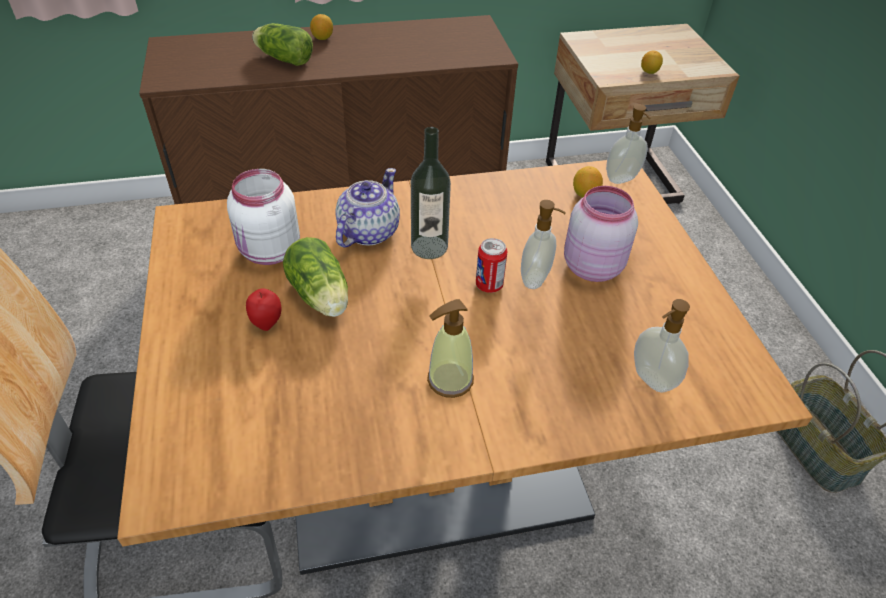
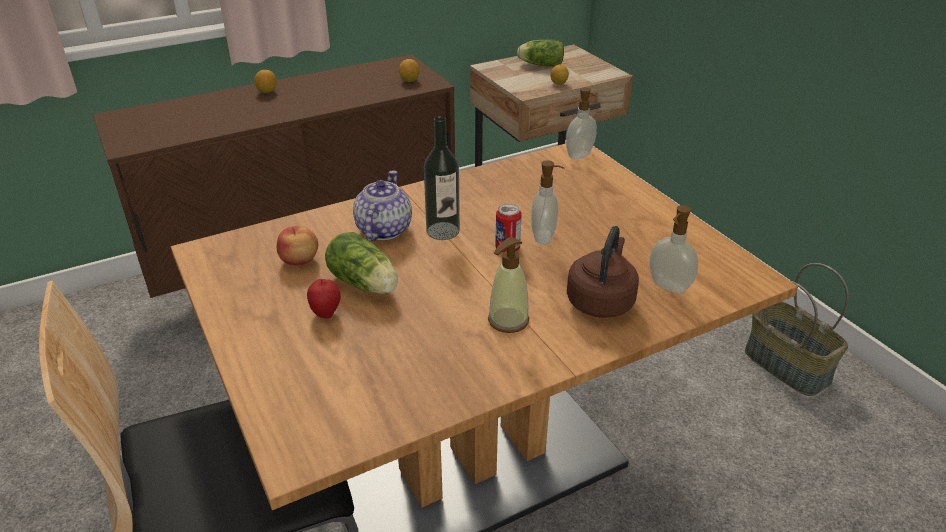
camera: 15 degrees left, 10 degrees down
(269, 252) = (300, 260): white jar -> apple
(283, 58) = (237, 112): lettuce -> lettuce (539, 65)
(564, 379) = (601, 301): none -> brown kettle
(585, 194) = (555, 171): lemon -> lemon (409, 80)
(591, 266) = (584, 219): pink jar -> none

